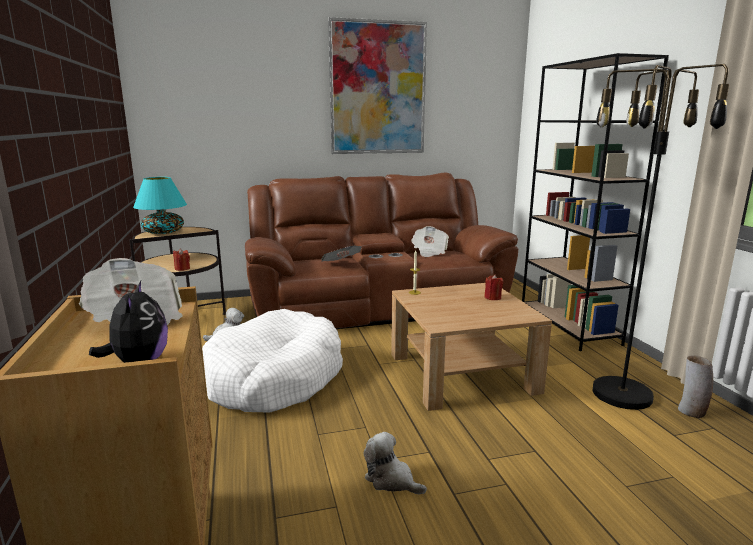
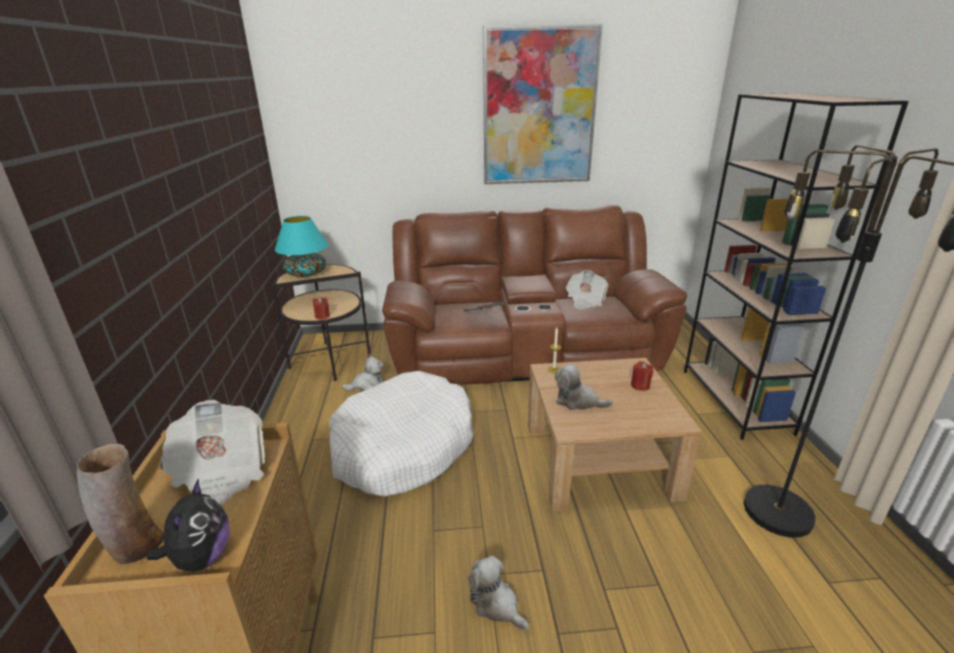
camera: 10 degrees right, 10 degrees up
(441, 309) = (578, 401): none -> plush toy
(691, 412) = (858, 549): vase -> vase (136, 546)

